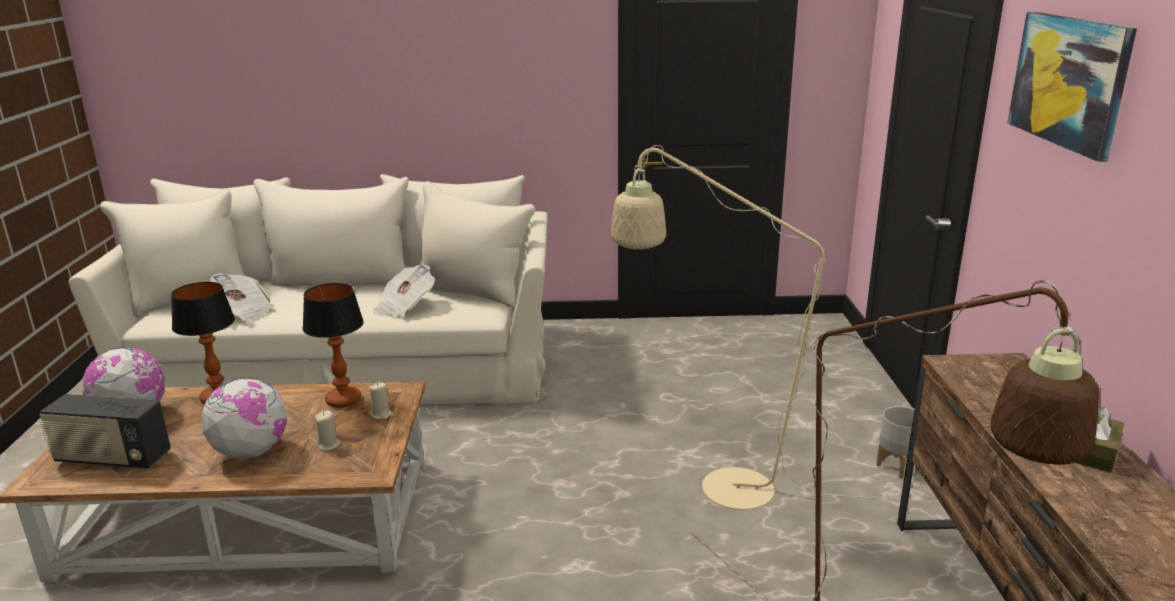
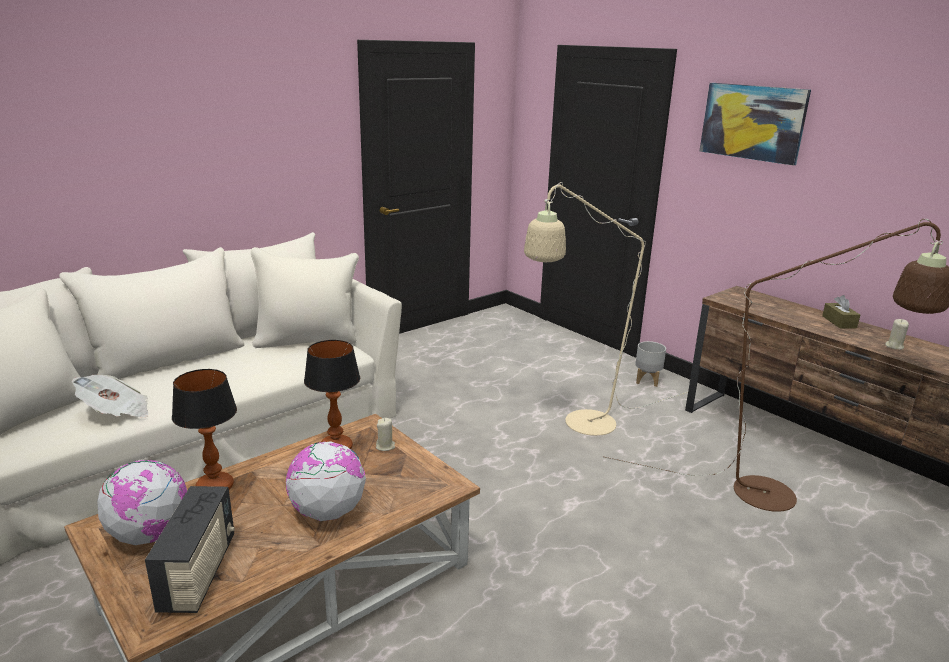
camera: 40 degrees left, 0 degrees up
(112, 458) = (199, 573): radio -> radio turned 60 degrees counterclockwise
(328, 445) = (383, 482): beige candle -> beige candle (894, 346)
(404, 307) = (273, 364): newspaper -> none

